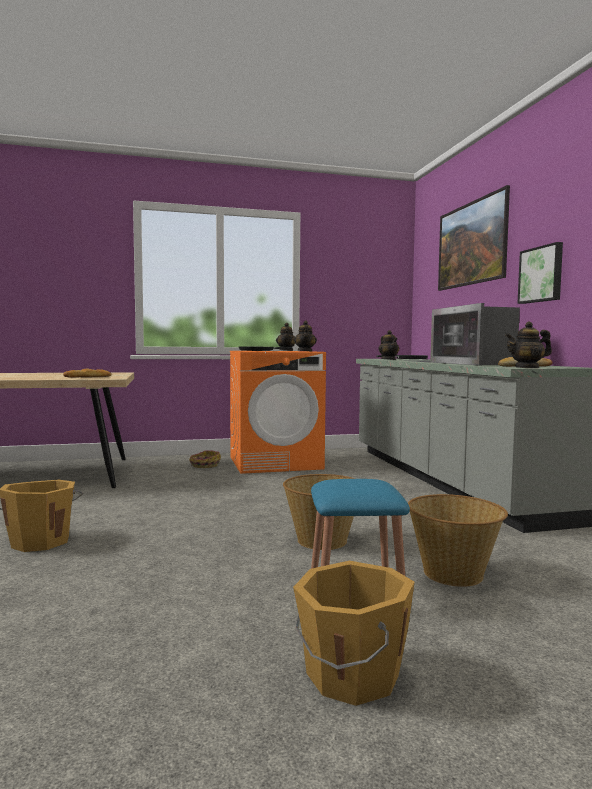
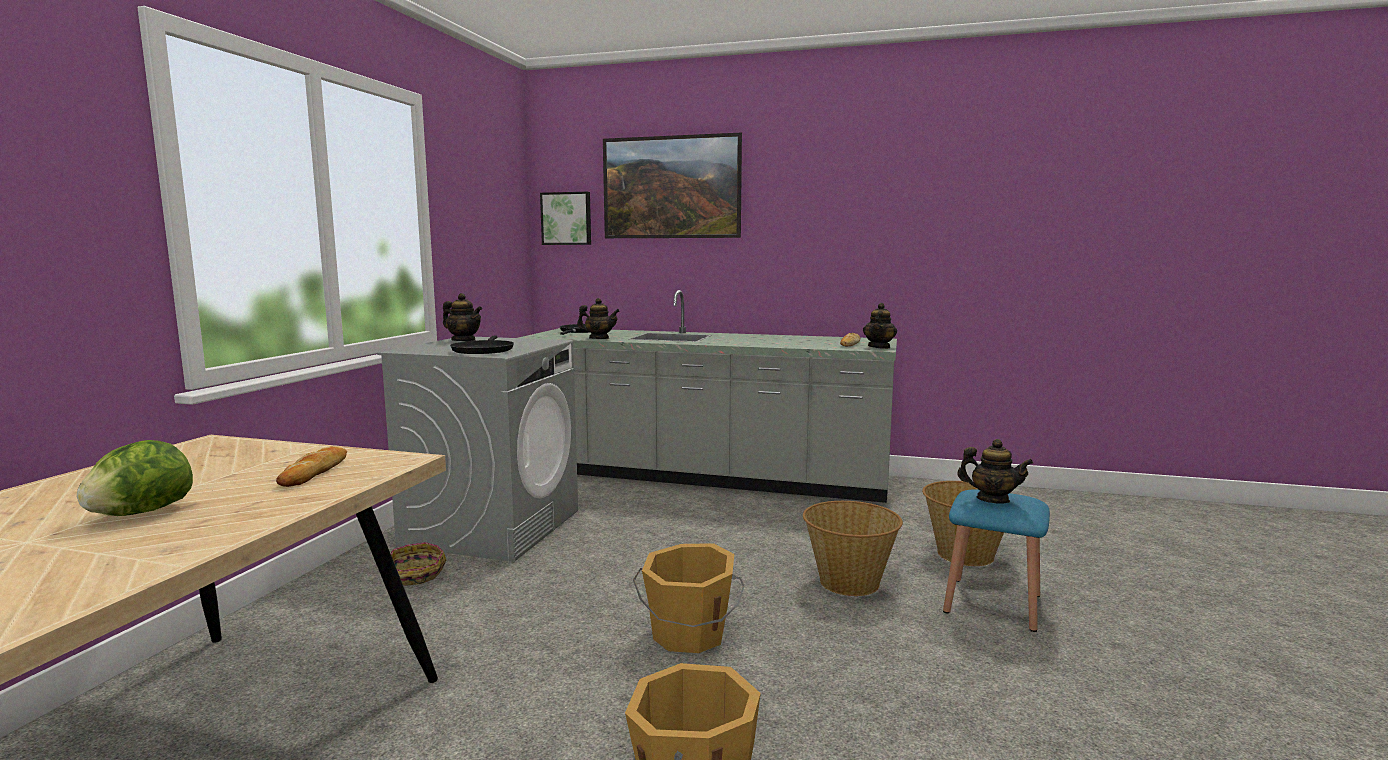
camera: 60 degrees left, 5 degrees up
(32, 376) = (141, 513): none -> lettuce
(275, 462) = (492, 527): orange washing machine -> grey washing machine
(305, 351) = (540, 342): teapot -> teapot (992, 499)
(350, 675) = (1149, 648): orange bucket -> orange bucket (688, 635)
(473, 363) = (766, 341): microwave -> none
(541, 274) = (799, 242): picture -> picture (567, 218)

